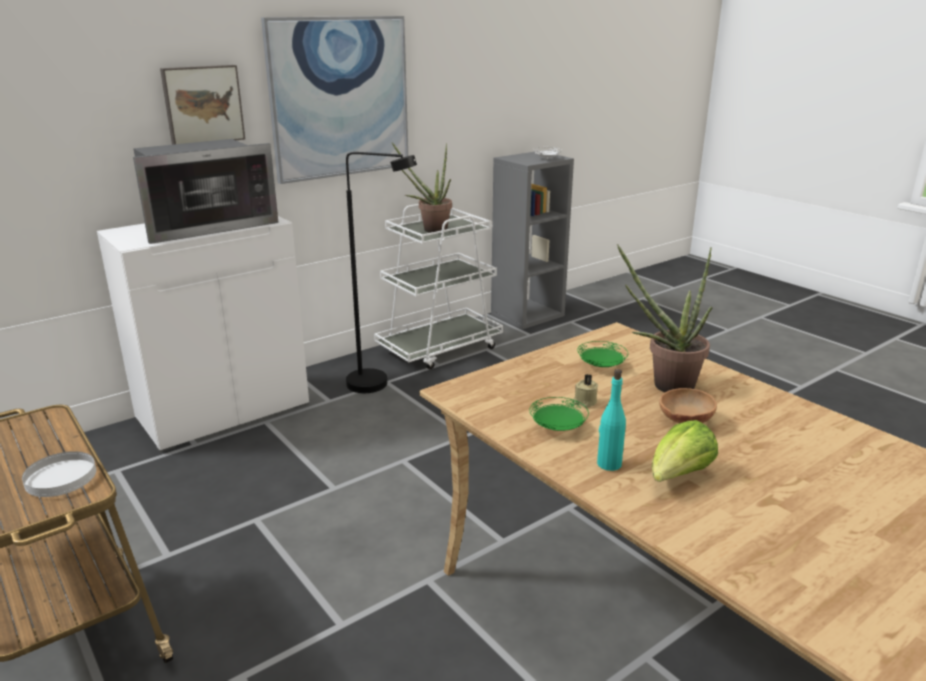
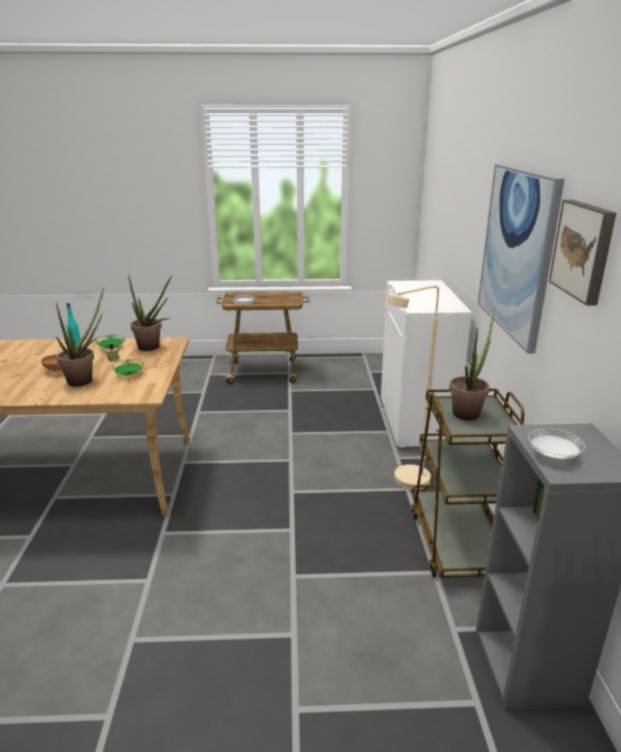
camera: 125 degrees right, 0 degrees up
(202, 104) = (474, 223): picture -> picture (584, 250)
(206, 225) = (425, 296): microwave -> none
(378, 385) = (405, 483): black floor lamp -> beige floor lamp
(440, 348) = (458, 542): white cart -> brown cart
(502, 395) = (152, 348): none -> potted plant
(678, 476) = (45, 354): lettuce -> none

